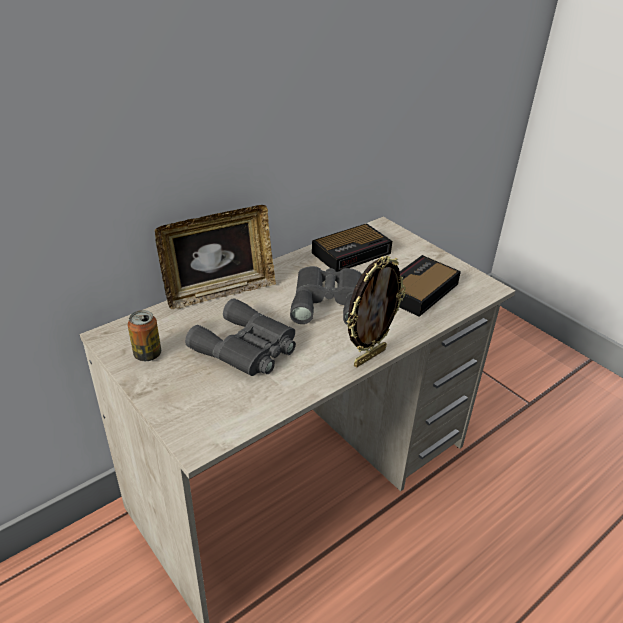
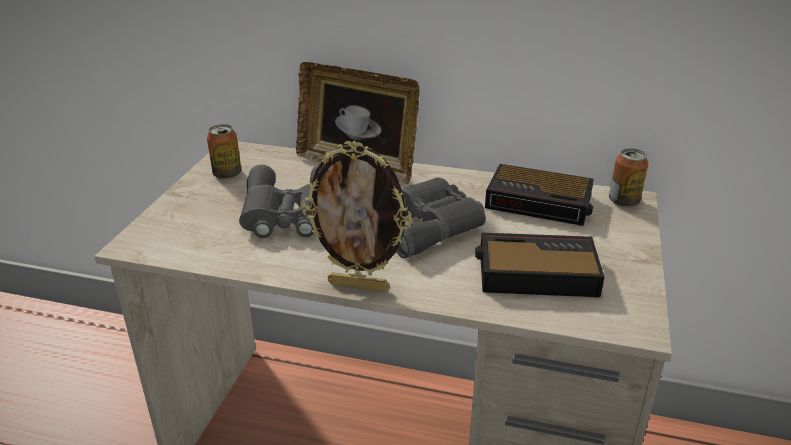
camera: 55 degrees right, 5 degrees down
(382, 229) = (623, 201): none -> can

